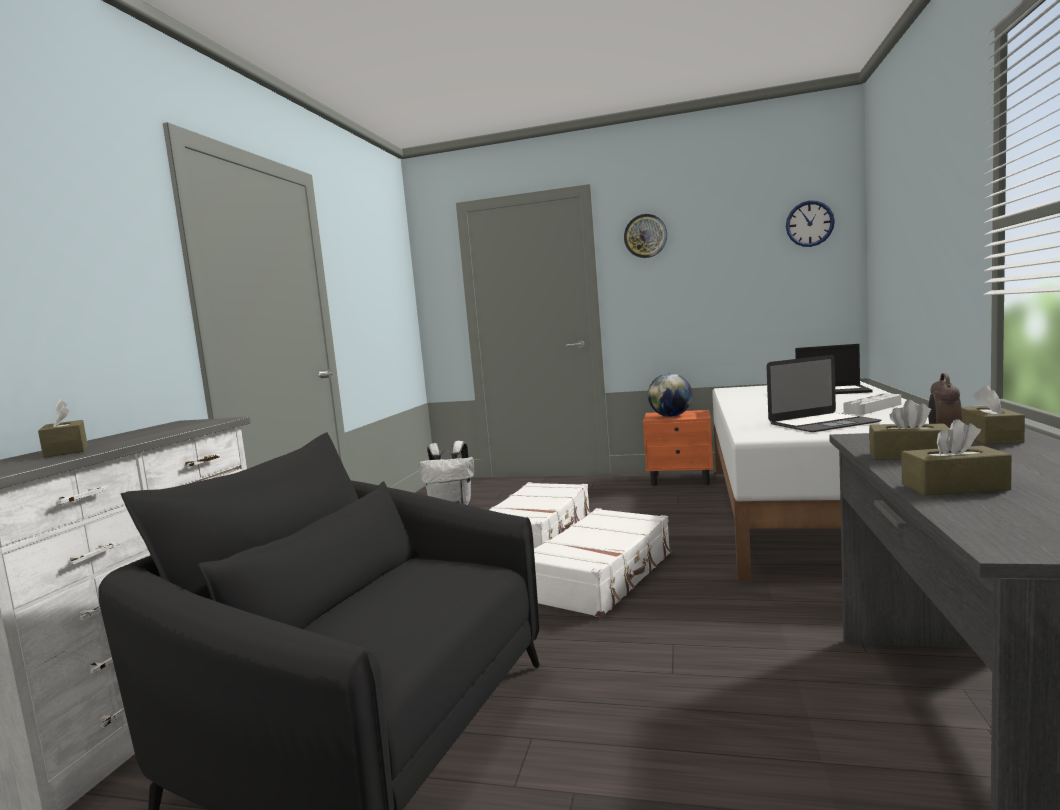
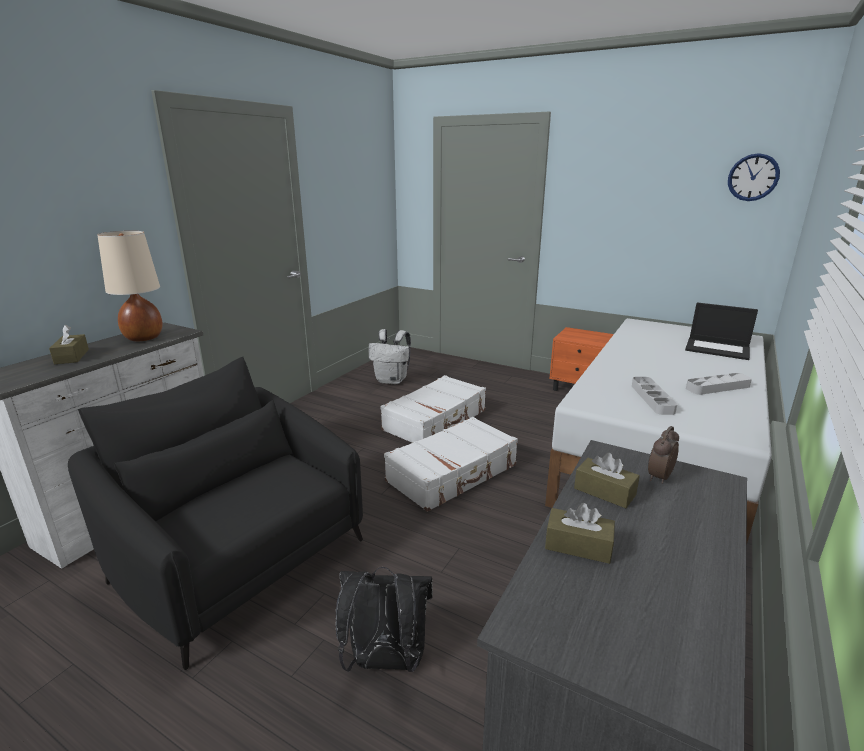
camera: 15 degrees right, 15 degrees up
(166, 429) = (143, 338): none -> beige table lamp
(645, 236) = (592, 169): wall clock -> none
(671, 416) = (580, 337): globe -> none
(685, 791) = (385, 661): none -> black backpack
(823, 423) = (652, 398): laptop -> grey tray
(989, 437) = (698, 485): brown tissue box -> none

